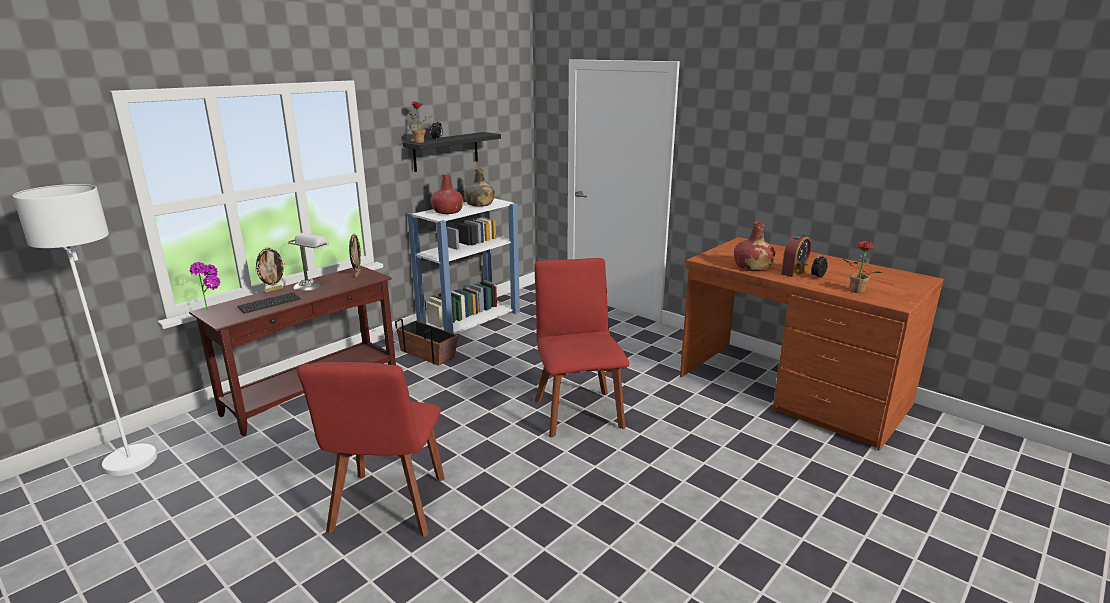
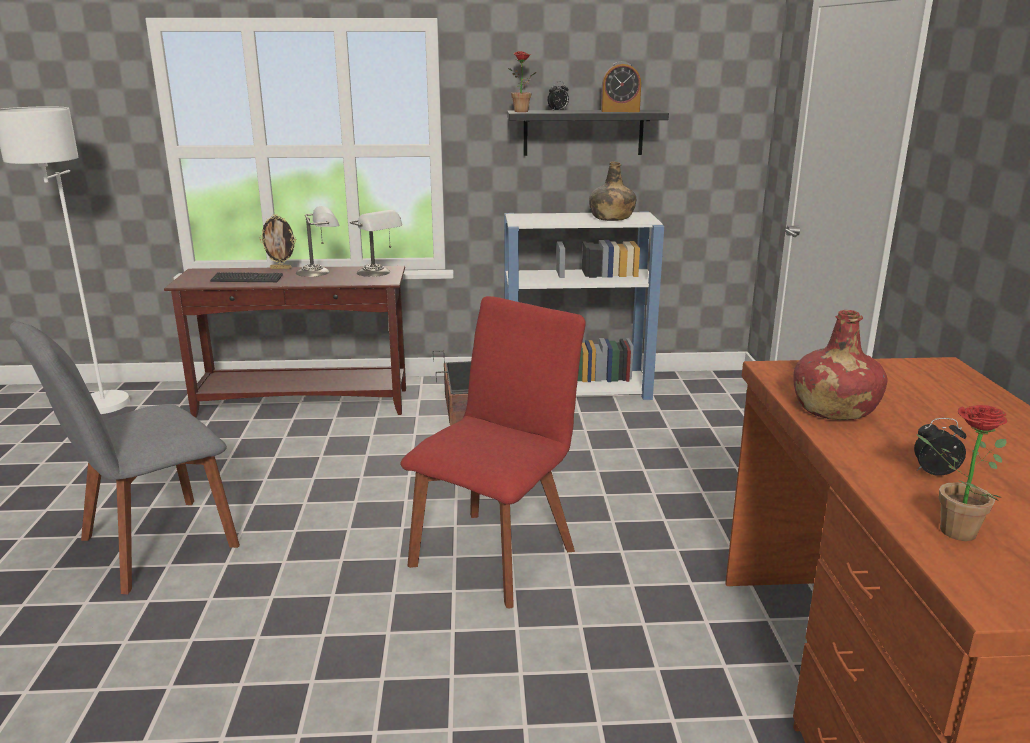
camera: 45 degrees right, 0 degrees up
(214, 308) = (207, 270): potted plant -> none
(357, 274) = (378, 273): picture frame -> white table lamp
(387, 508) = (151, 546): red chair -> grey chair
(448, 212) = (548, 219): red bottle -> none
(794, 272) = (904, 445): alarm clock -> alarm clock (620, 111)

